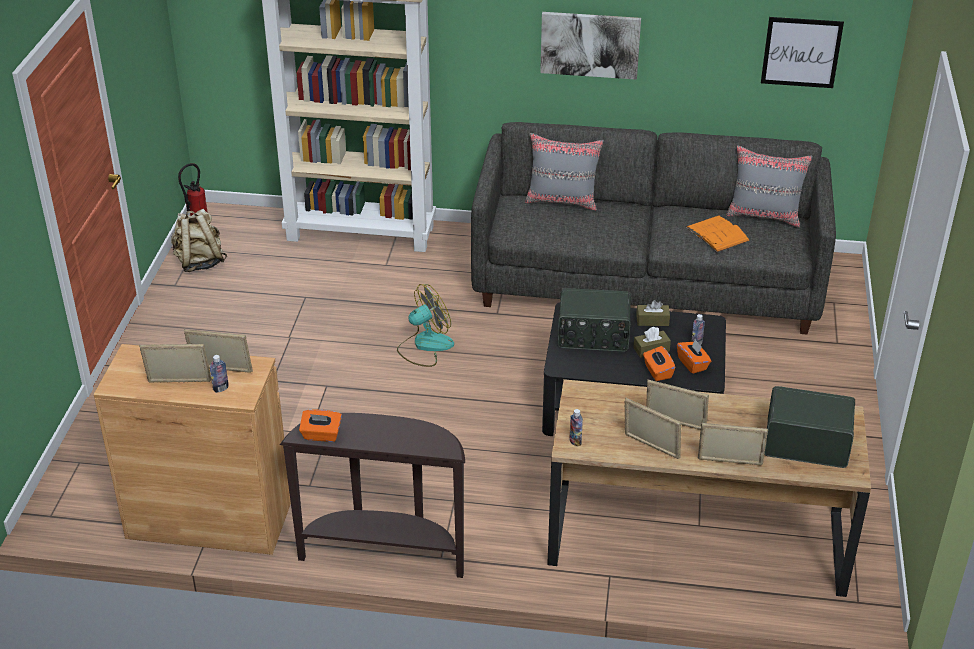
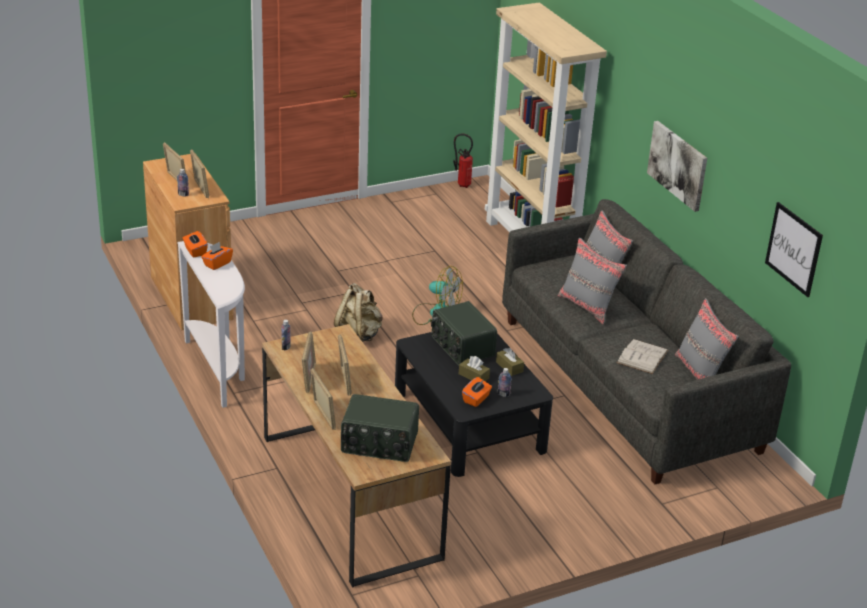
camera: 55 degrees right, 5 degrees down
(199, 262) = (424, 201): beige backpack -> beige backpack (359, 334)
(384, 552) = (218, 369): brown console table -> white console table
(603, 229) = (588, 306): none -> grey pillow
(657, 372) = (450, 386): orange tissue box -> orange tissue box (217, 264)
(717, 234) = (642, 356): orange book -> white book
(806, 442) = (379, 444): radio -> radio turned 120 degrees clockwise

